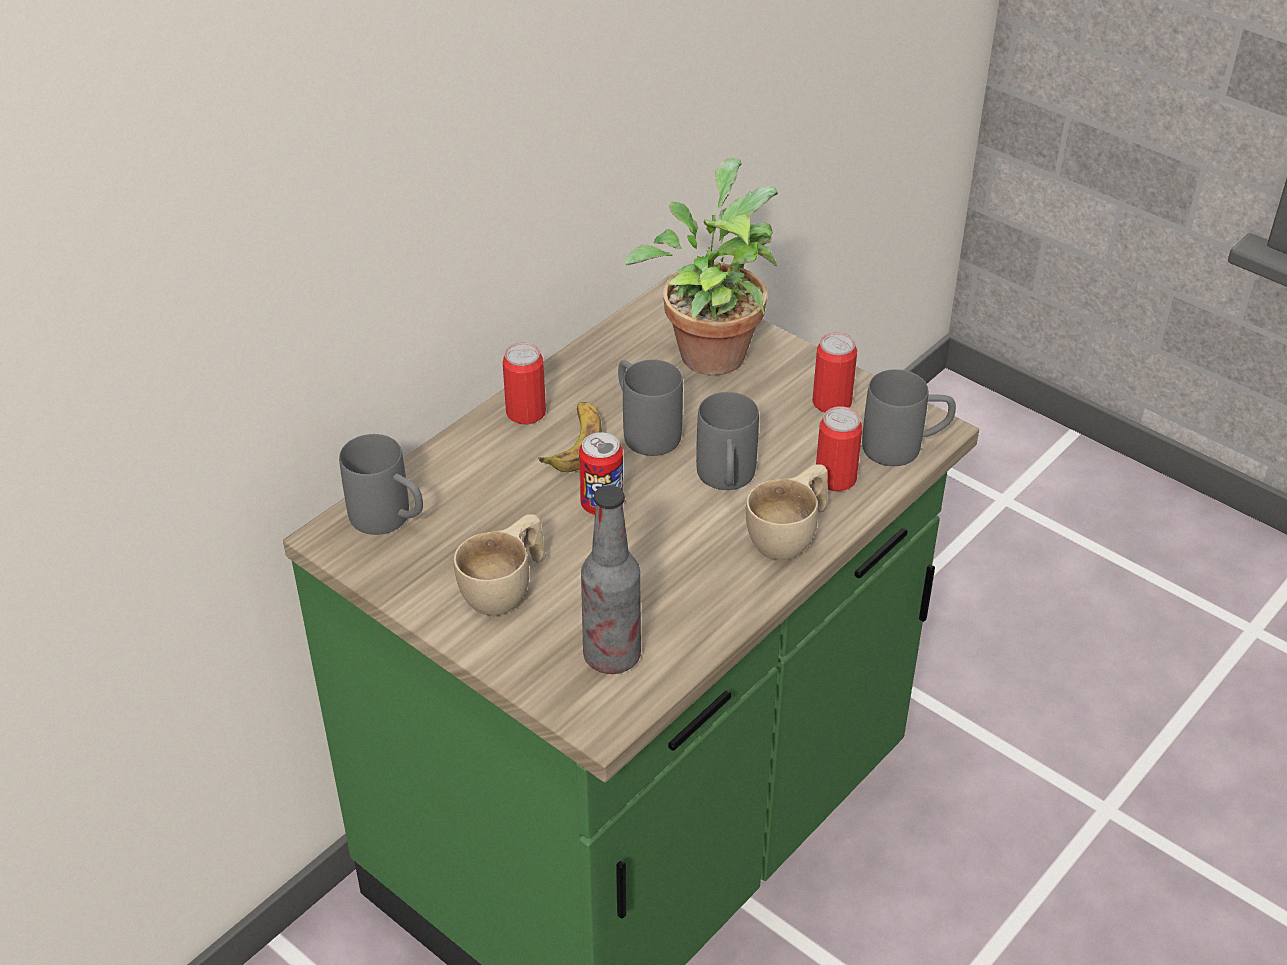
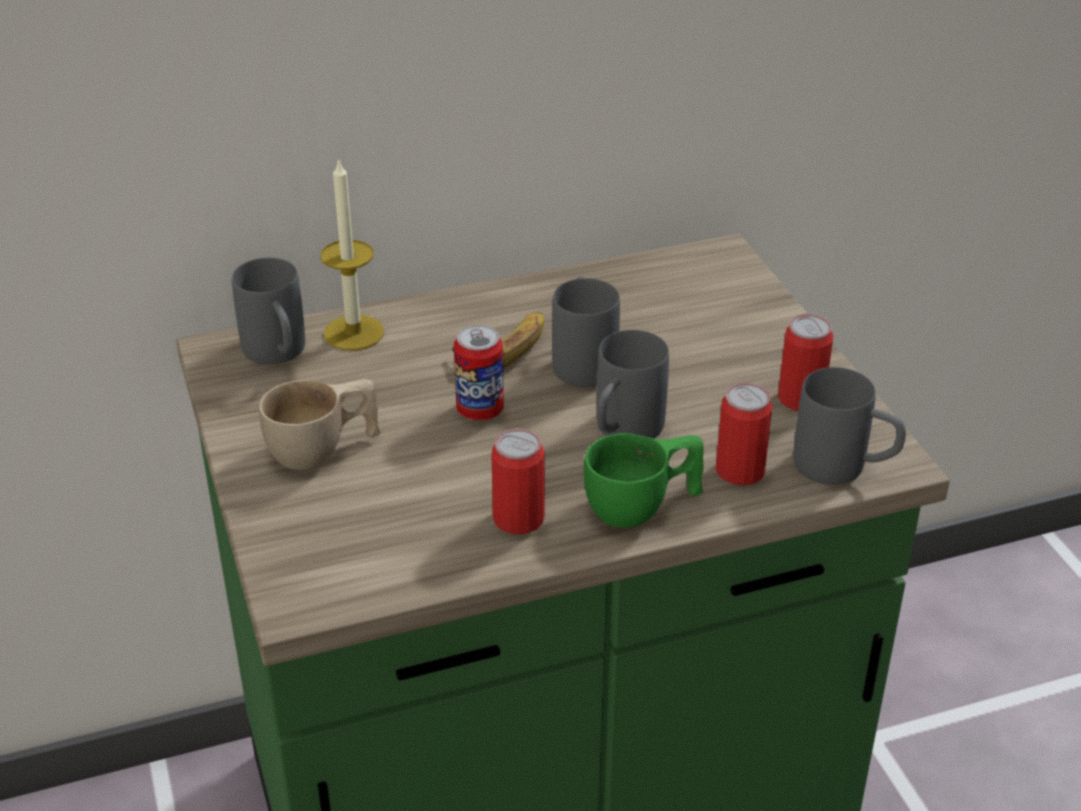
camera: 30 degrees right, 5 degrees down
(437, 476) = (354, 333): none -> candle
(526, 413) = (484, 307): can -> can (518, 519)
(612, 656) = (361, 548): bottle -> none
(710, 349) = (715, 310): potted plant -> none
(791, 535) = (643, 507): beige cup -> green cup

